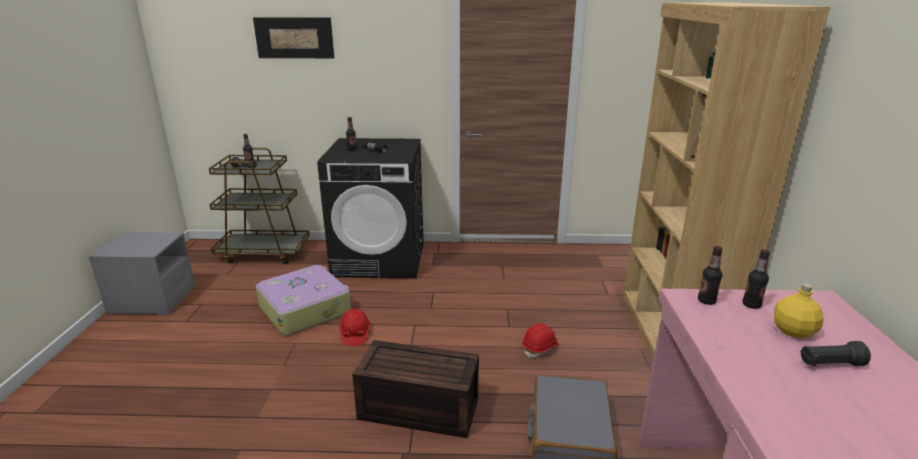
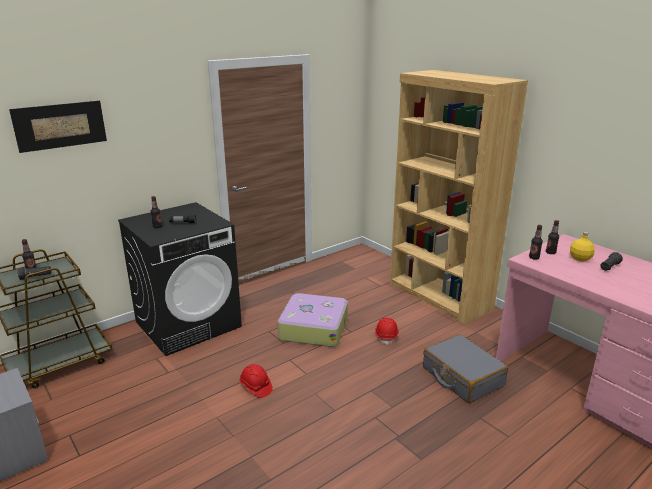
camera: 40 degrees left, 0 degrees up
(305, 309) = (184, 389): suitcase -> suitcase (313, 328)
(416, 409) = (368, 410): brown storage box -> none

